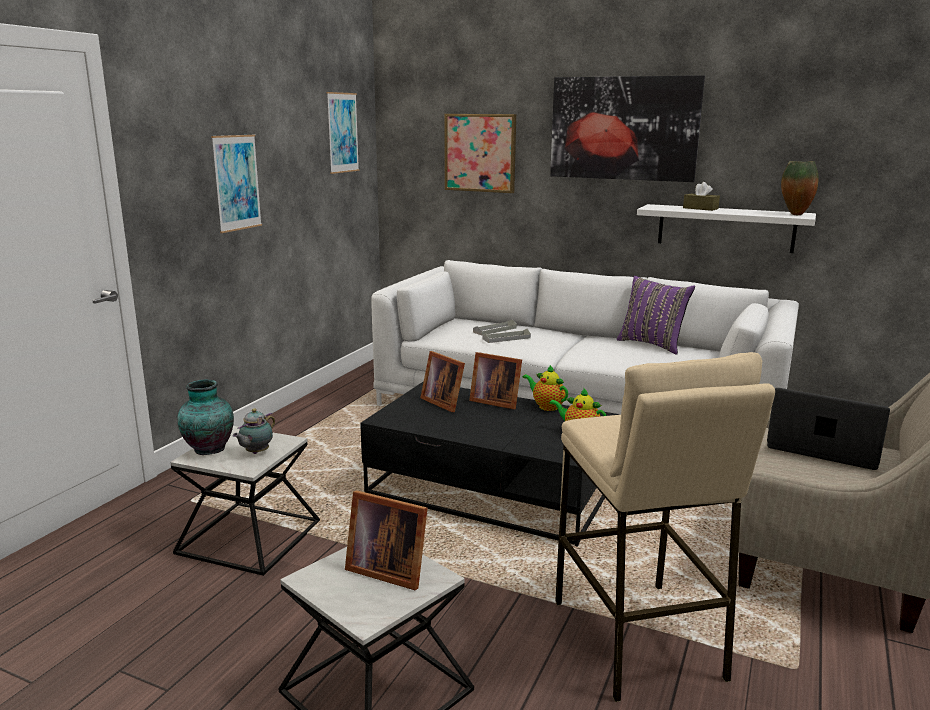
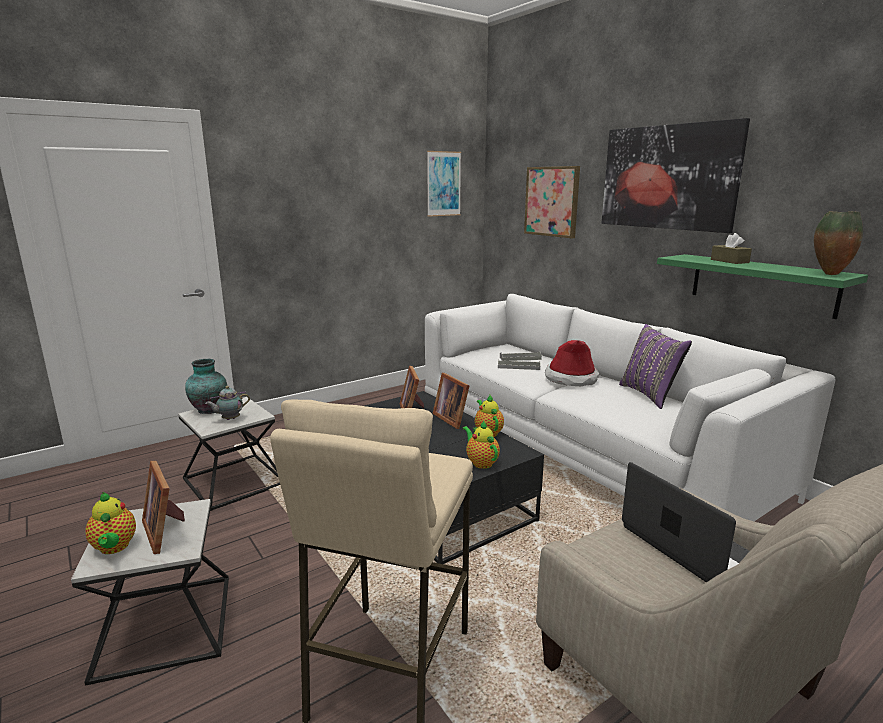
camera: 30 degrees right, 0 degrees up
(237, 183) = (326, 219): picture -> none
(358, 601) = (114, 548): none -> teapot
(569, 341) = (571, 378): none -> hat
(725, 228) = (761, 284): white shelf -> green shelf

